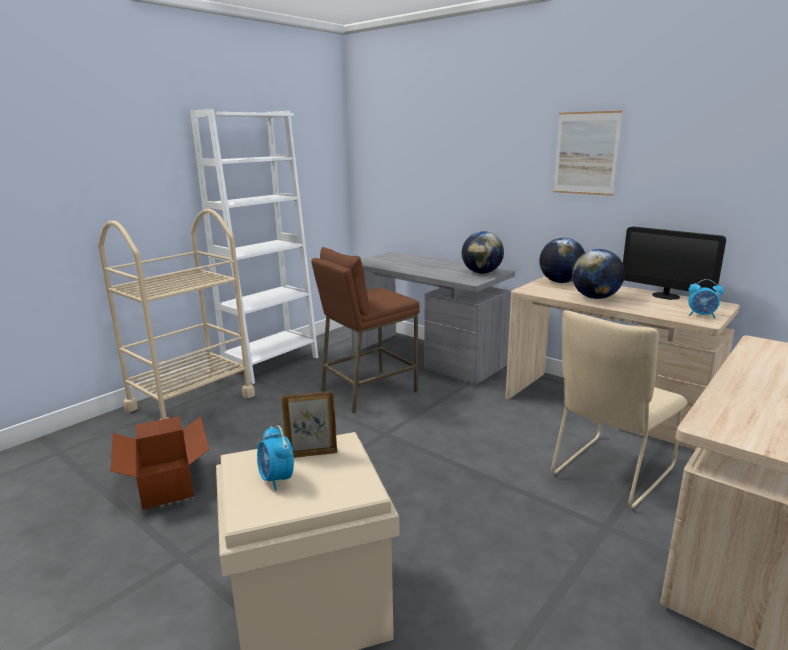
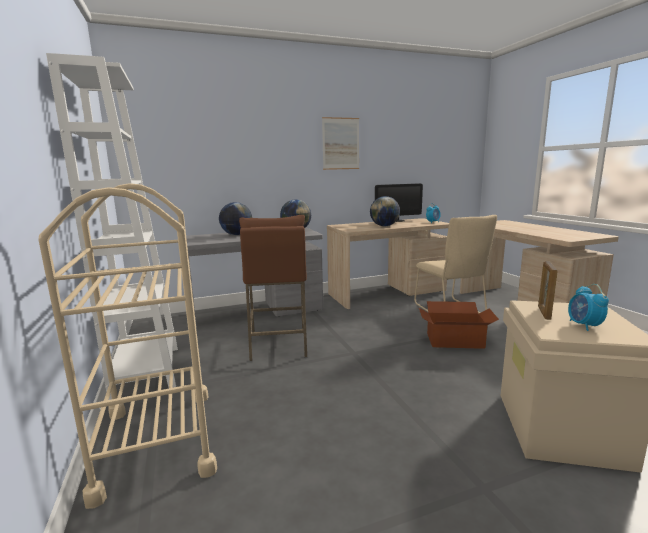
camera: 60 degrees left, 5 degrees down
(167, 481) = (335, 483): cardboard box -> cardboard box (454, 340)
(277, 479) = (584, 326): alarm clock -> alarm clock turned 90 degrees clockwise
(560, 282) = (345, 225): globe -> globe (236, 235)

